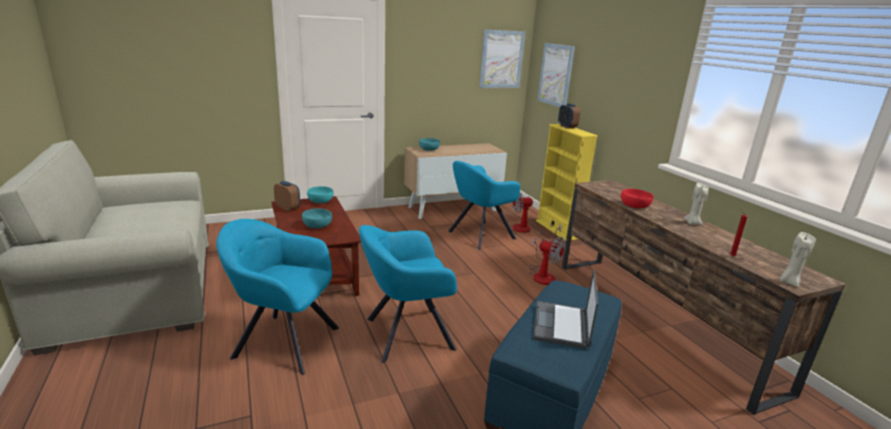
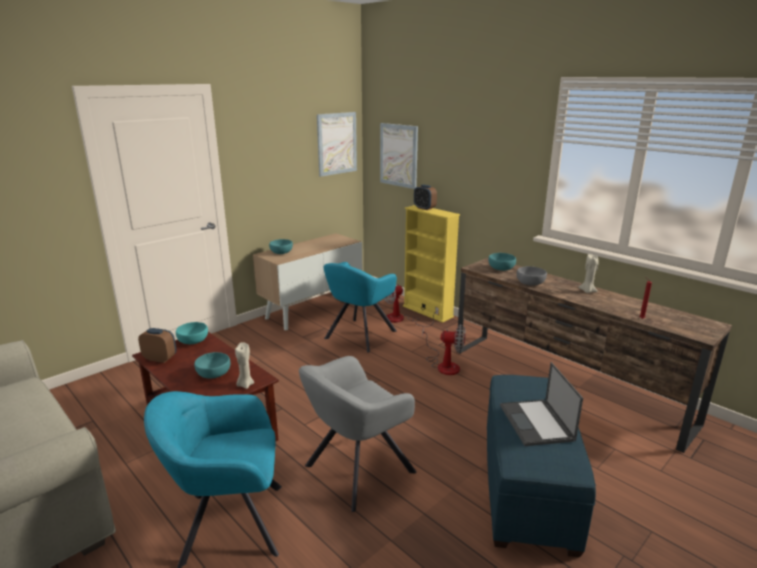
camera: 20 degrees left, 0 degrees up
(405, 334) = (356, 471): turquoise armchair -> grey armchair
(615, 190) = (501, 268): none -> turquoise bowl
(635, 206) = (530, 283): red bowl -> grey bowl
(788, 282) = (697, 334): beige candle -> beige candle (245, 384)

